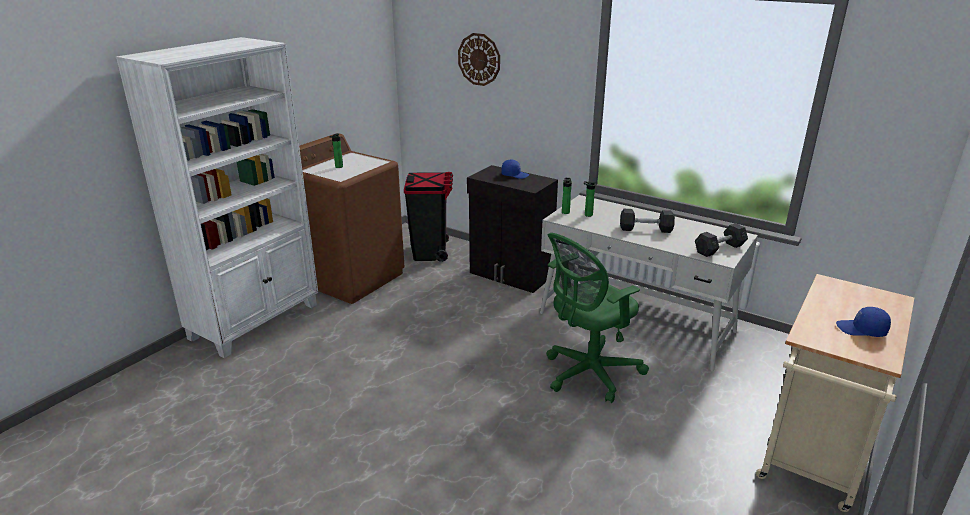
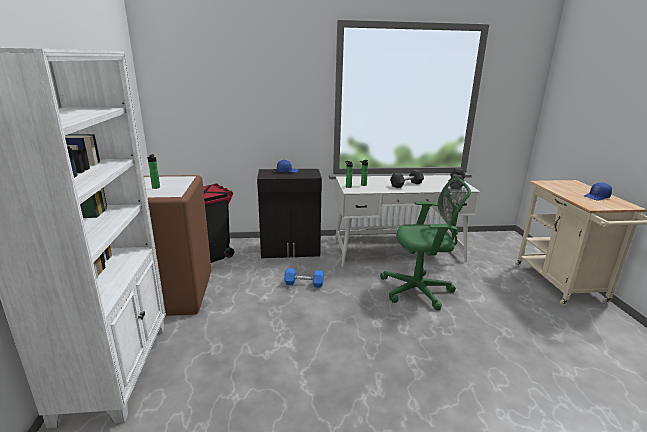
camera: 40 degrees left, 5 degrees down
(474, 315) = (304, 284): none -> blue dumbbell
(479, 59) = (232, 86): wall clock -> none
(588, 374) = (420, 290): green office chair -> green office chair turned 105 degrees counterclockwise

